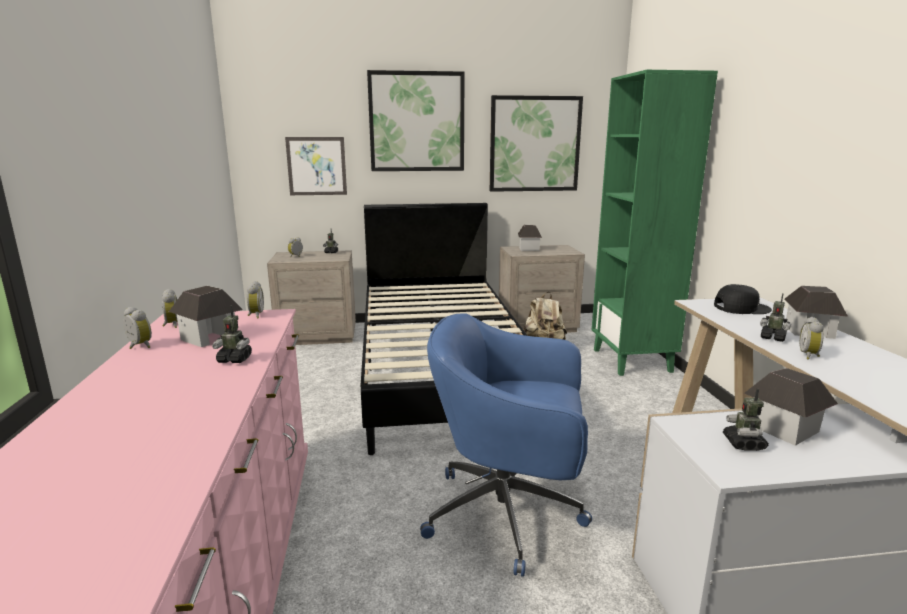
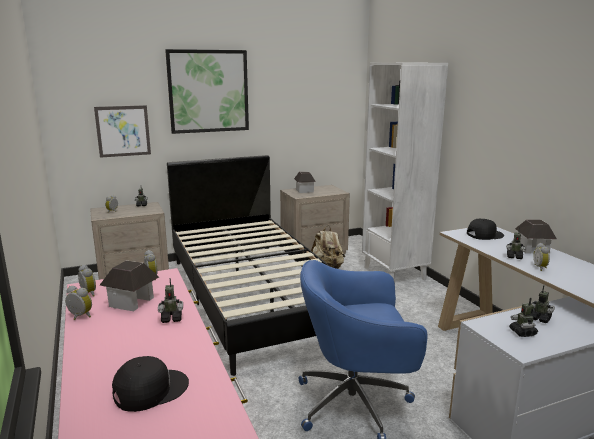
camera: 15 degrees left, 0 degrees up
(127, 435) = (150, 389): none -> black cap
(534, 144) = (302, 106): picture -> none
(632, 361) = (395, 273): green bookcase -> white bookcase
(784, 428) = (540, 319): toy house -> toy robot

